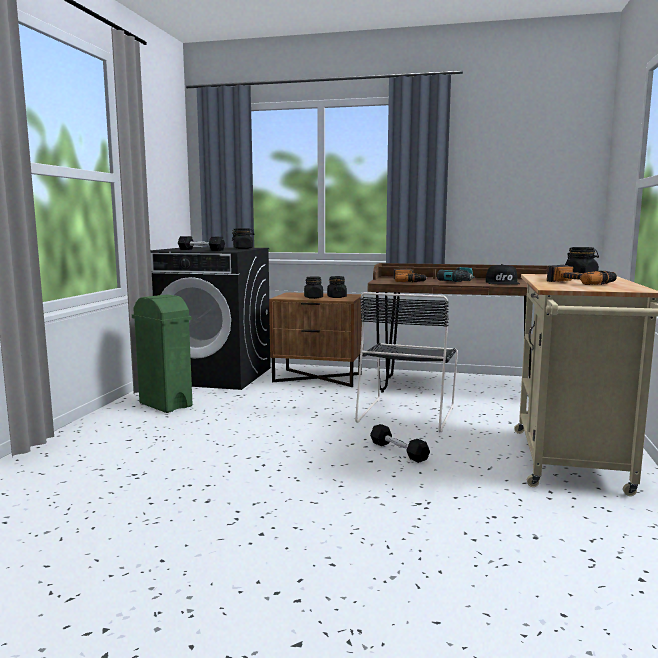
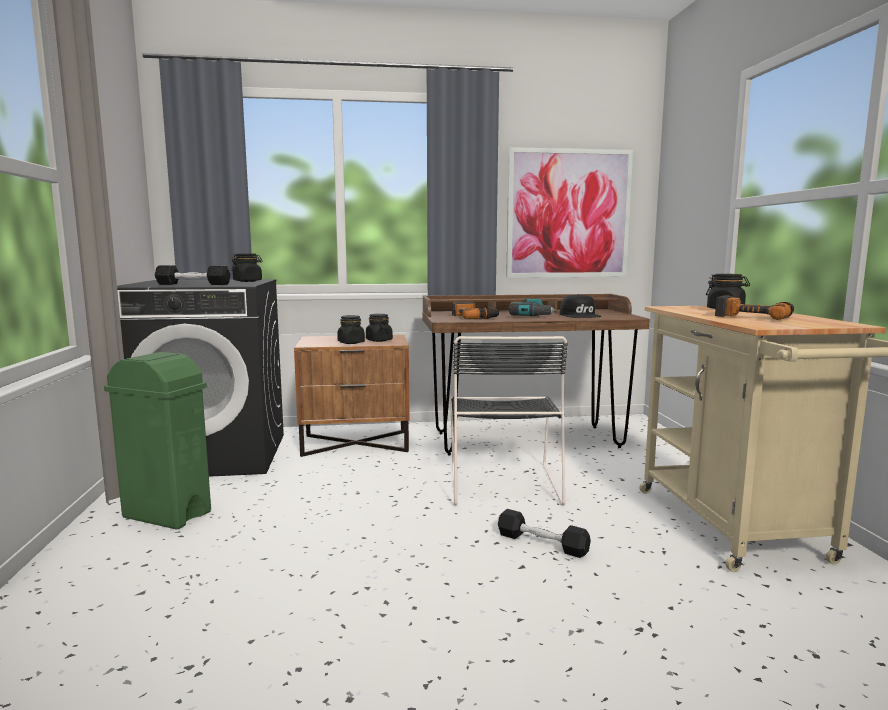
camera: 20 degrees left, 0 degrees up
(516, 193) = (568, 214): none -> picture

